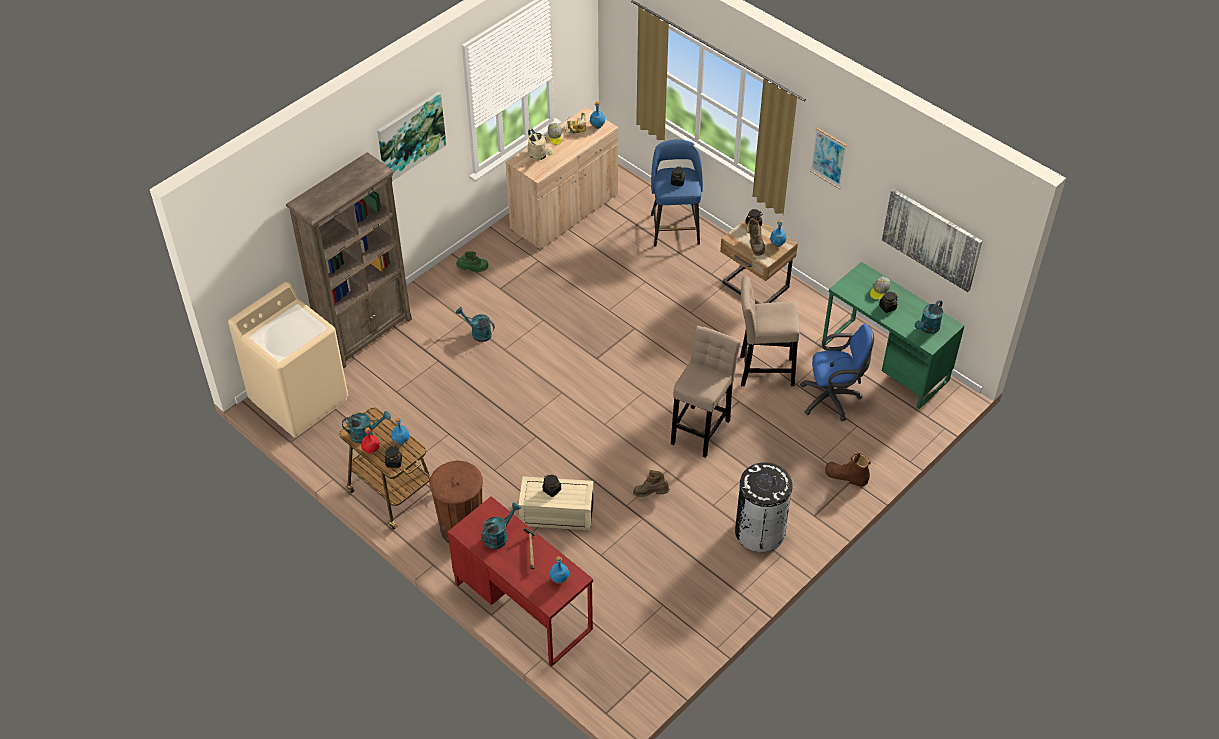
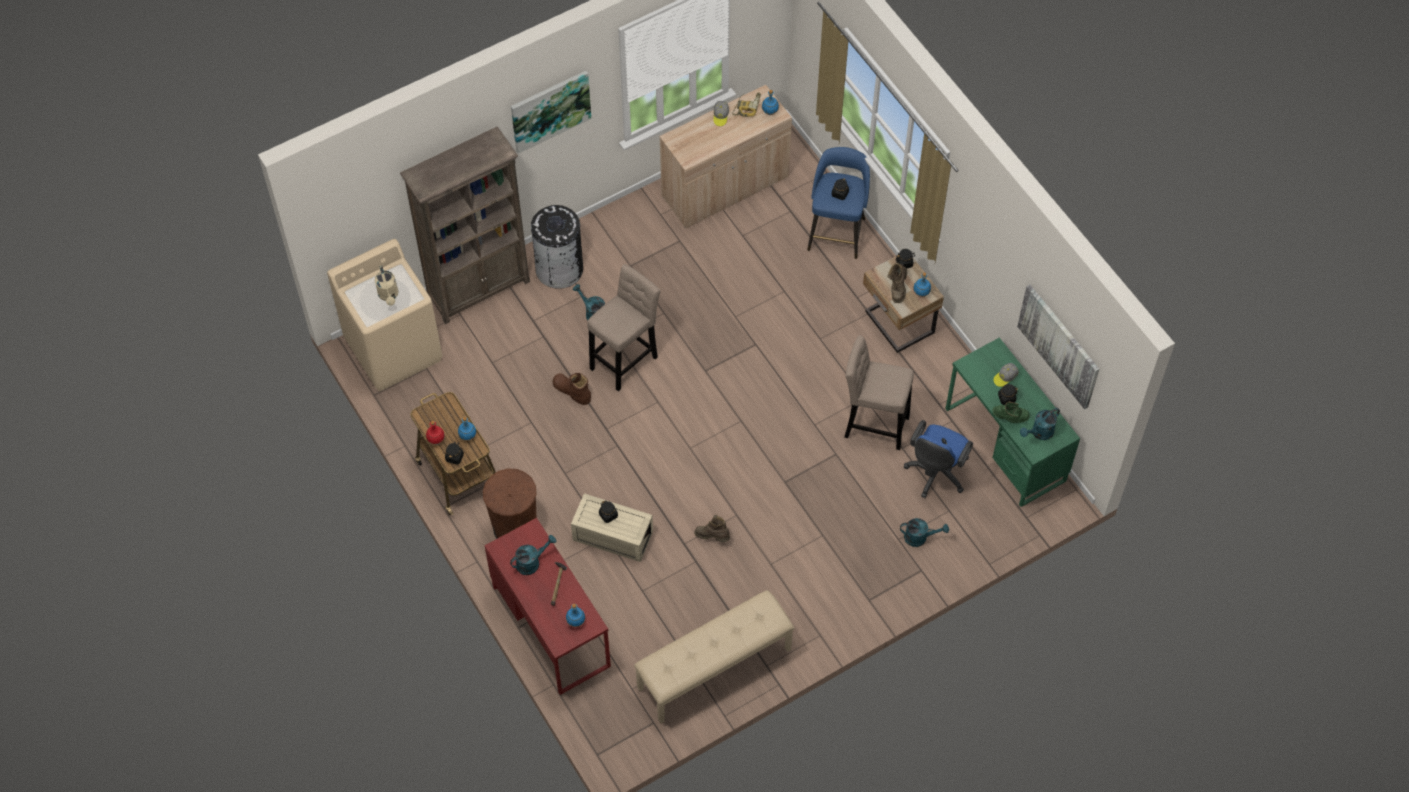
camera: 15 degrees right, 10 degrees up
(366, 434) = (436, 420): turquoise watering can -> turquoise watering can (920, 537)
(473, 270) = (608, 237): green boot -> green boot (1010, 418)
(539, 156) = (697, 137): beige watering can -> beige watering can (389, 295)
(693, 608) = (714, 669): none -> beige bench
(701, 429) = (787, 476): beige stool -> beige stool (626, 360)
(760, 531) = (808, 603): black trash can -> black trash can (559, 268)
(828, 158) = (978, 229): picture -> none
(833, 399) = (935, 474): blue office chair -> blue office chair turned 105 degrees clockwise
(846, 476) = (917, 565): brown boot -> brown boot (572, 391)

